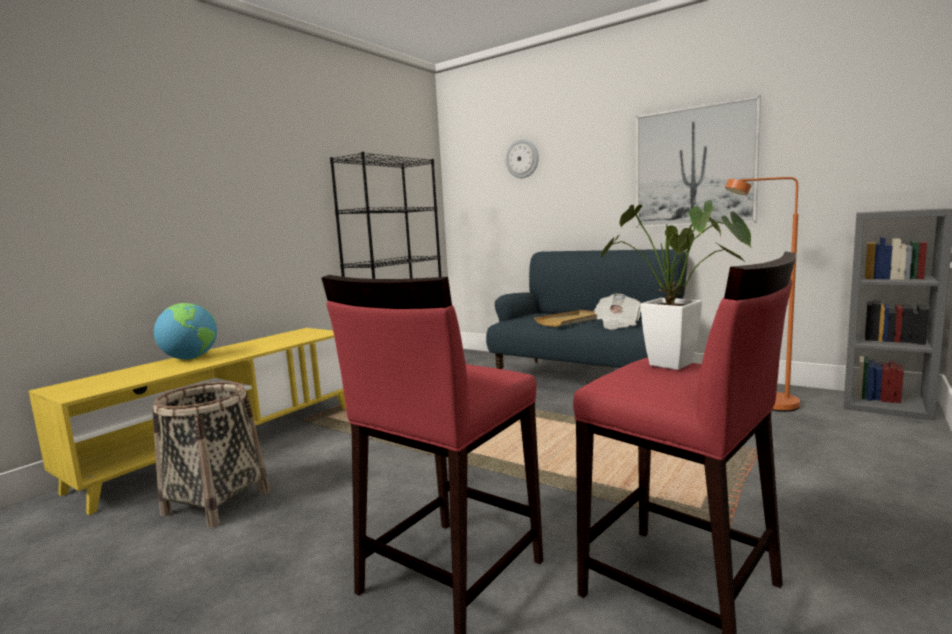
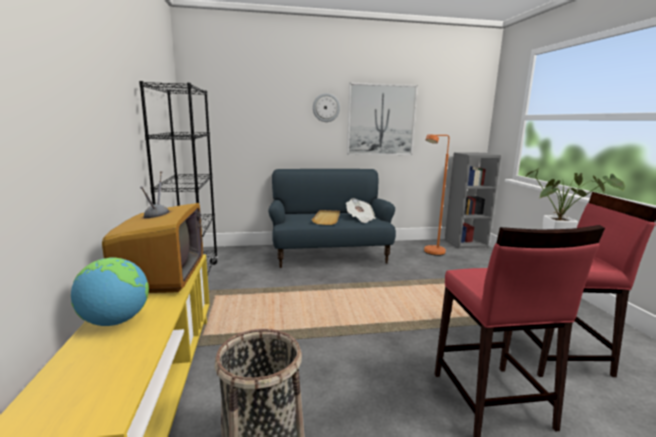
camera: 45 degrees left, 5 degrees up
(276, 341) = (162, 277): none -> television
(522, 159) = (262, 98): wall clock -> wall clock (326, 107)

